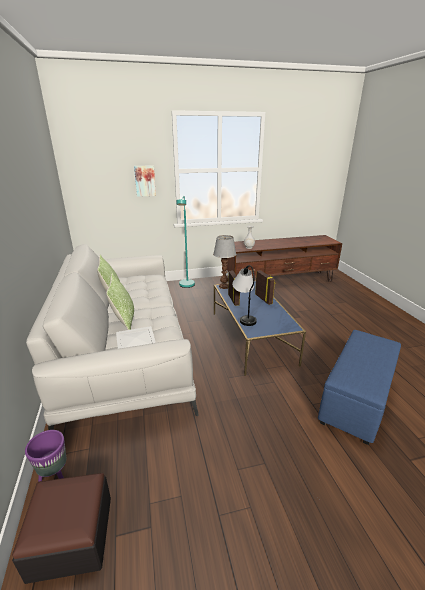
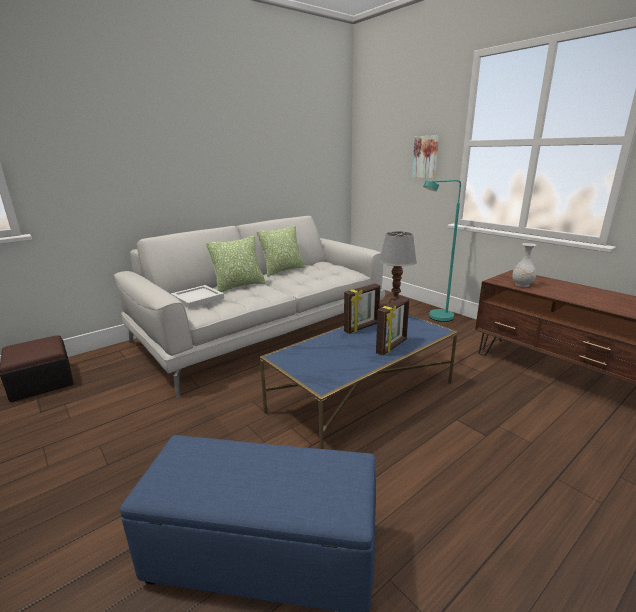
camera: 65 degrees right, 5 degrees down
(56, 478) = (95, 357): purple planter -> none
(244, 316) = (322, 343): table lamp -> none

